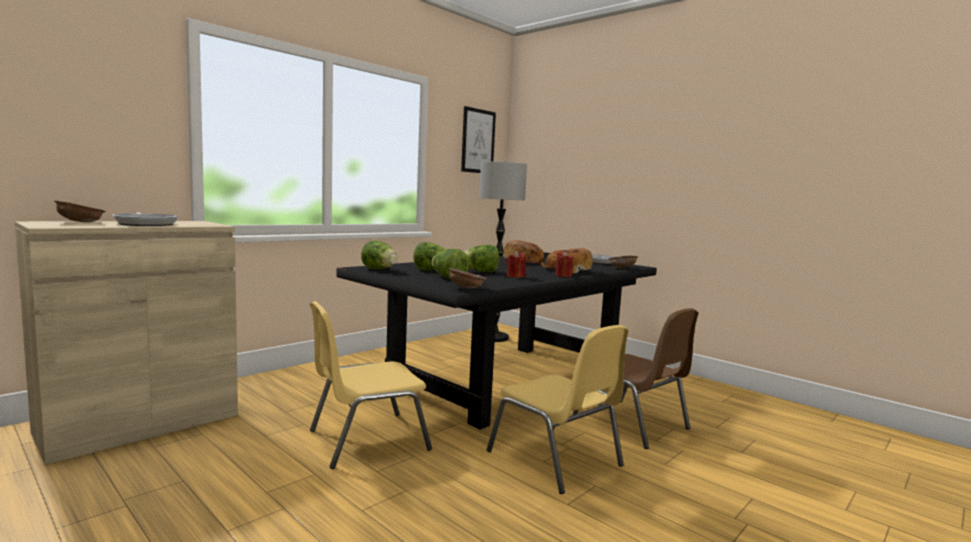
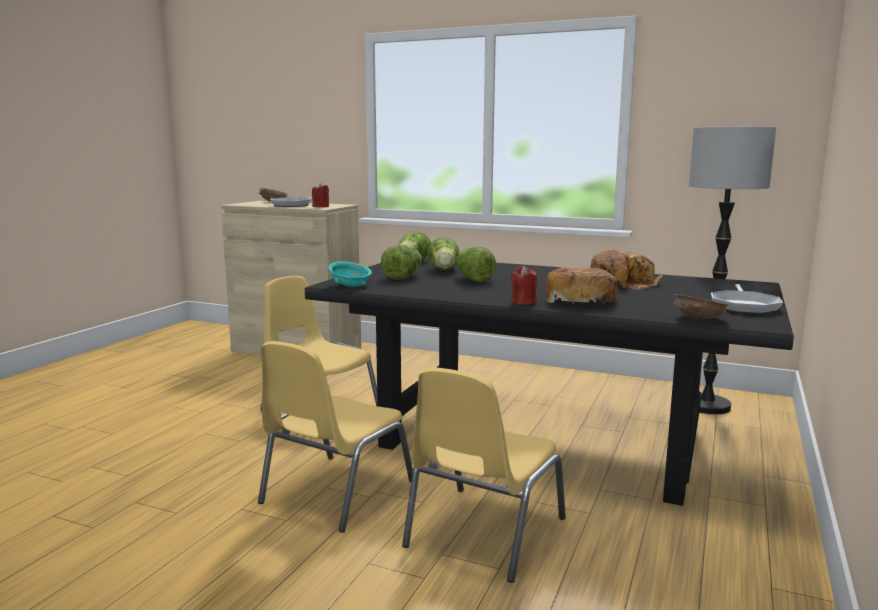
camera: 70 degrees right, 5 degrees up
(466, 288) = (349, 285): brown bowl -> turquoise bowl
(478, 141) = (745, 92): picture -> none
(515, 276) = (465, 290): red candle -> red candle (321, 207)
(632, 424) = (482, 533): brown chair -> yellow chair

